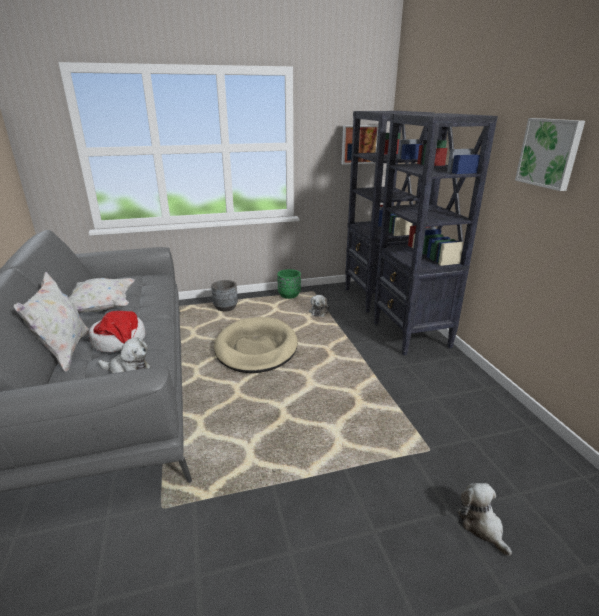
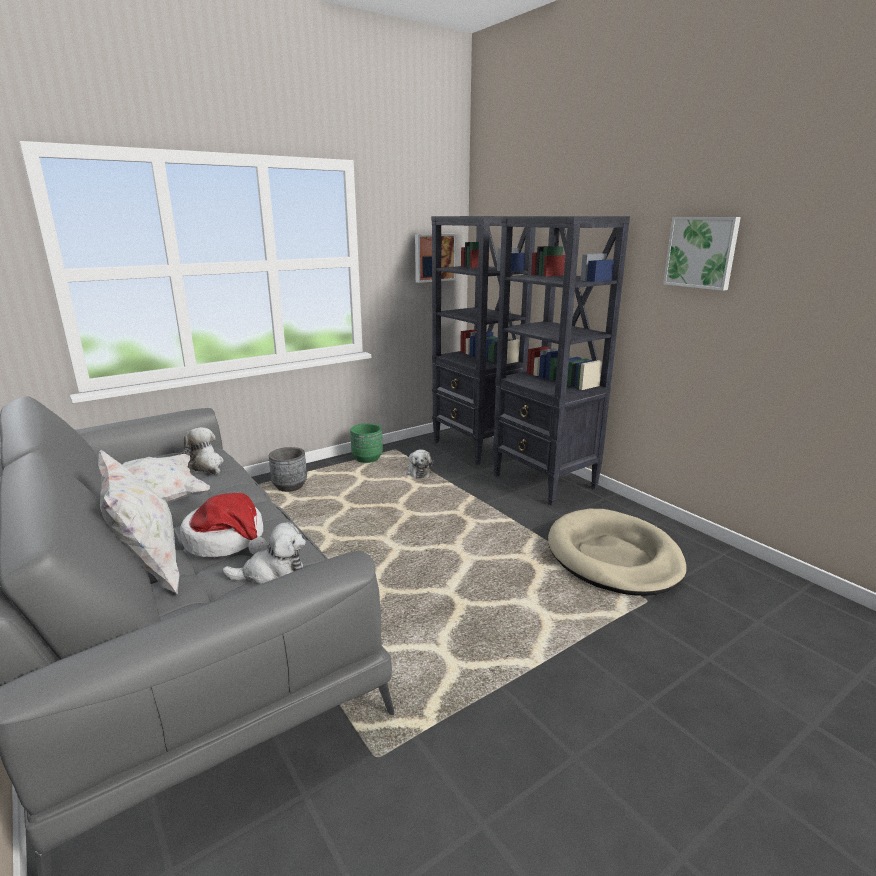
camera: 20 degrees left, 5 degrees down
(256, 348) = (367, 530): beige dog bed -> beige dog bed (613, 556)
(482, 526) = (747, 664): plush toy -> plush toy (206, 466)

